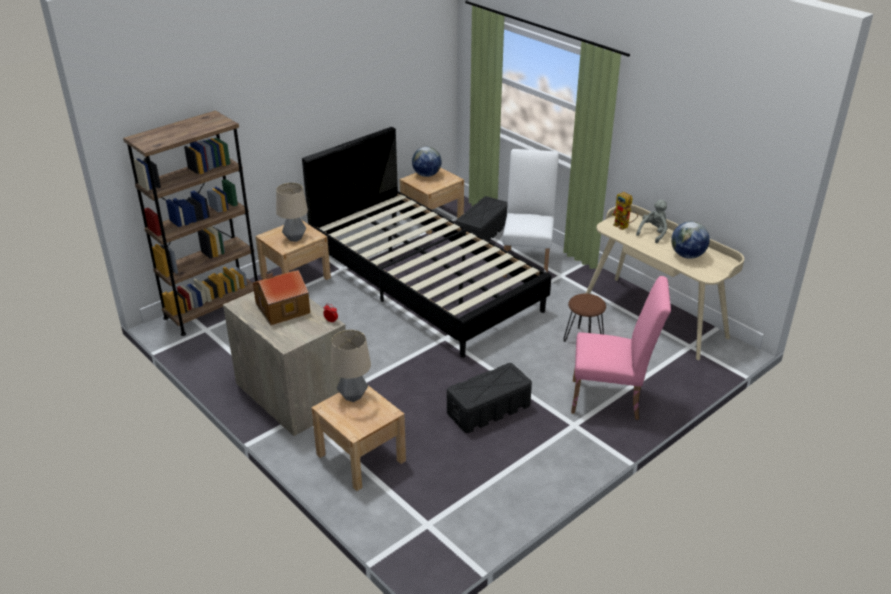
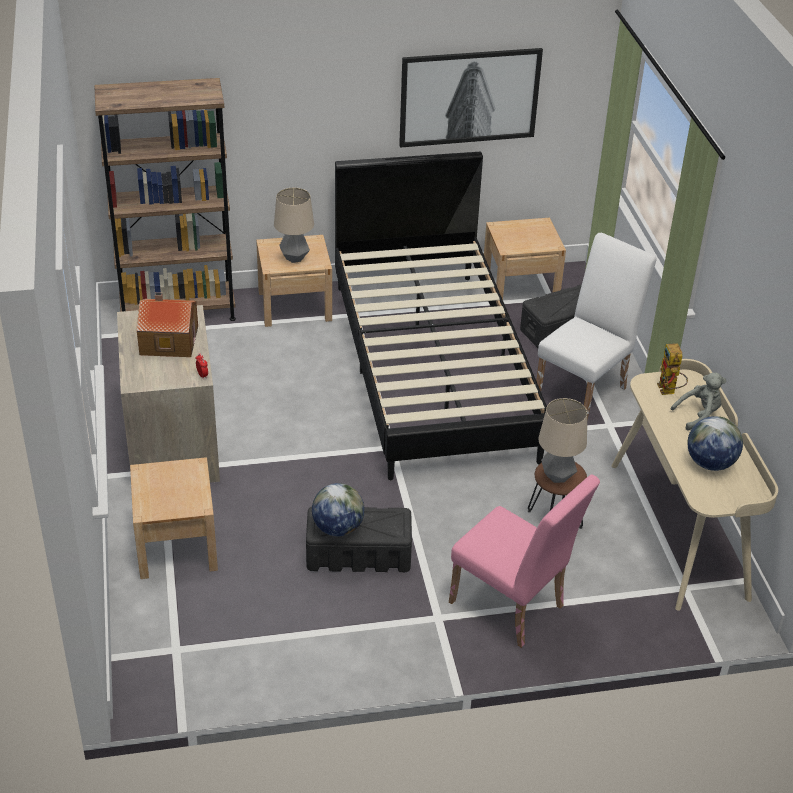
camera: 30 degrees right, 5 degrees up
(353, 396) = (180, 472): table lamp -> table lamp (557, 476)
(378, 87) = (469, 96): none -> picture
(426, 175) = (524, 228): globe -> globe (338, 528)

